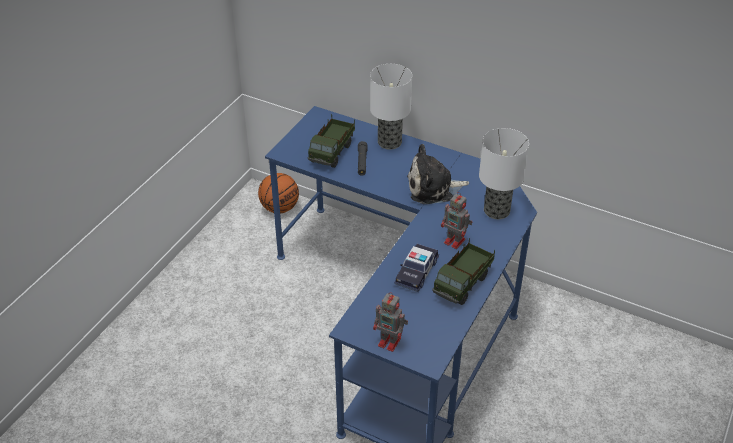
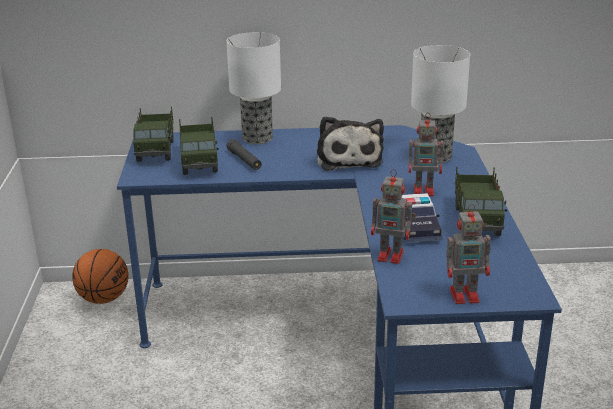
camera: 30 degrees left, 15 degrees down
(314, 129) = (156, 150): none -> toy truck
(377, 290) = (392, 256): none -> toy robot
(433, 188) = (348, 158): plush toy -> plush toy turned 60 degrees counterclockwise

